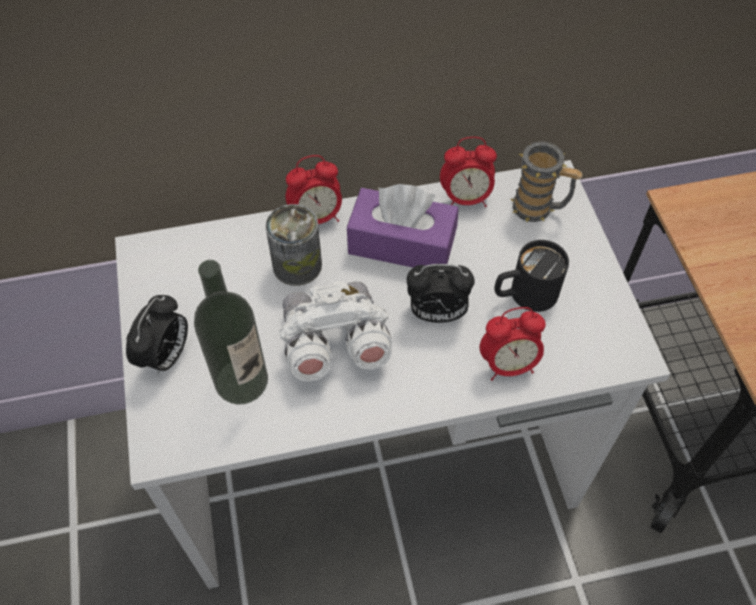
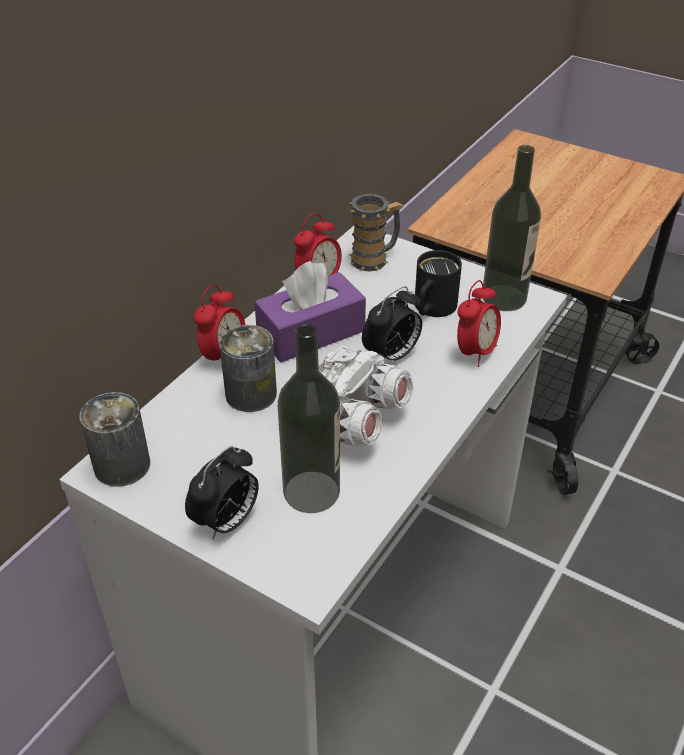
camera: 45 degrees left, 15 degrees down
(157, 257) = (122, 465): none -> can
(166, 356) = (226, 522): alarm clock -> alarm clock turned 60 degrees clockwise
(604, 332) = (504, 298): none -> bottle

